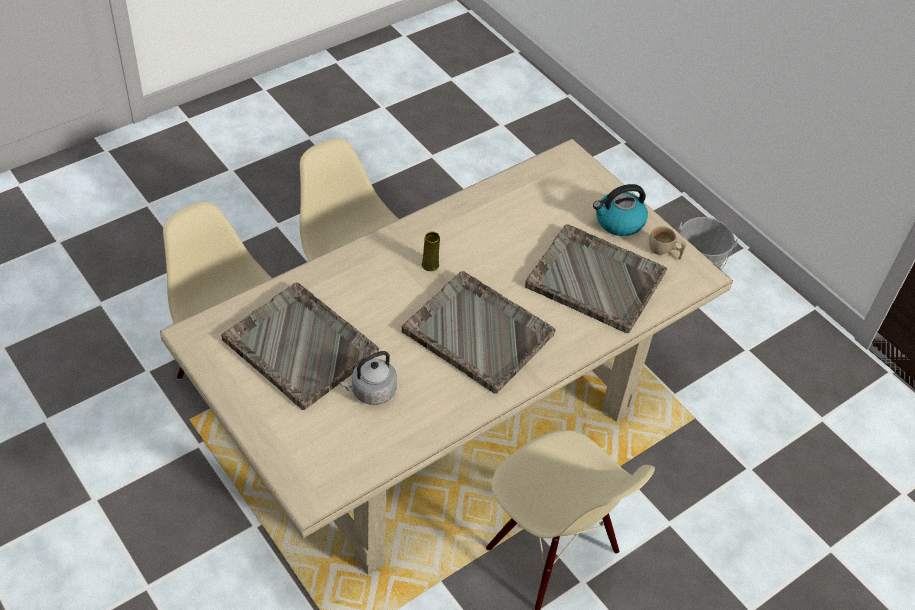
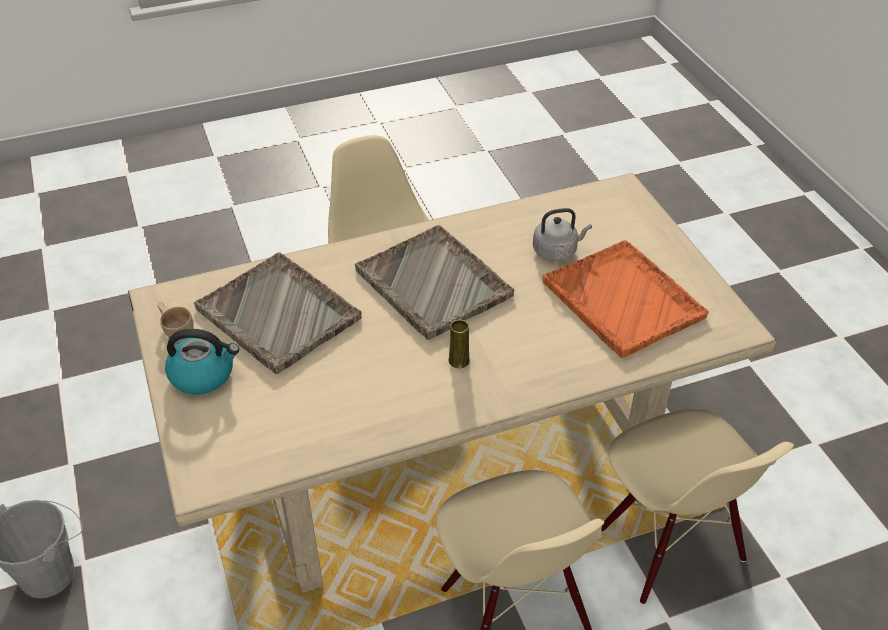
camera: 160 degrees left, 5 degrees down
(299, 346) = (623, 300): grey tray -> orange tray

